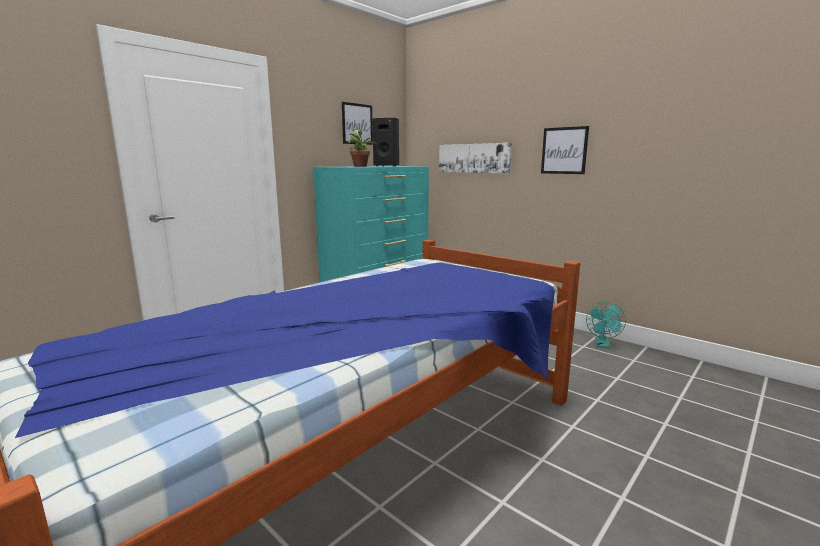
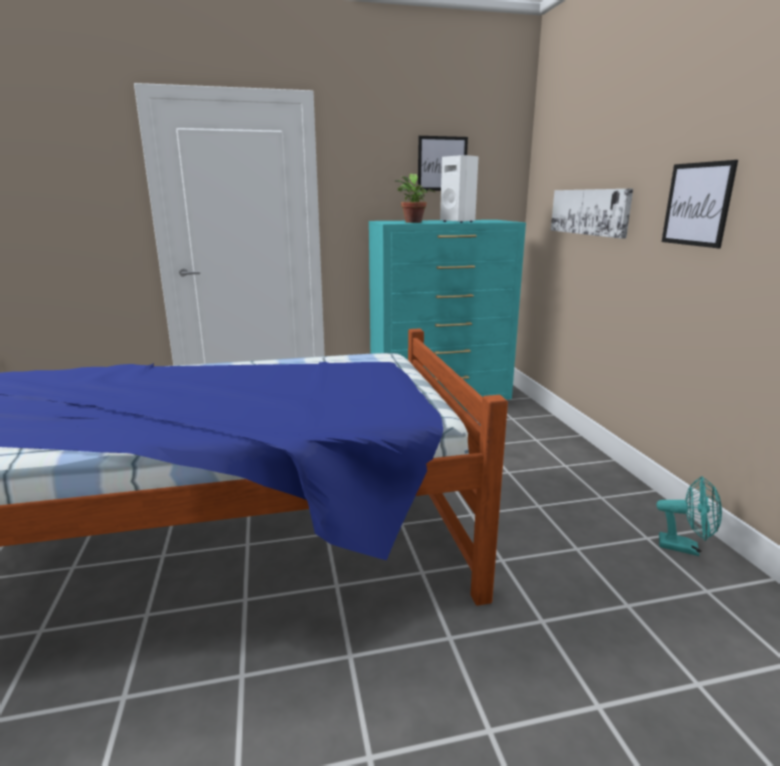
camera: 35 degrees right, 5 degrees up
(387, 166) = (458, 222): black speaker -> white speaker
(602, 345) = (685, 547): turquoise fan -> turquoise fan turned 120 degrees counterclockwise

